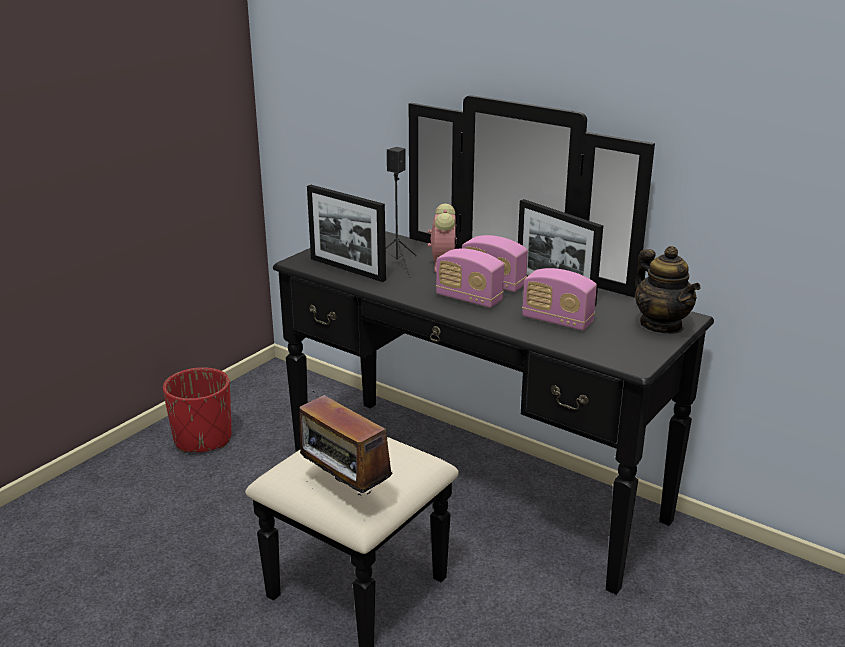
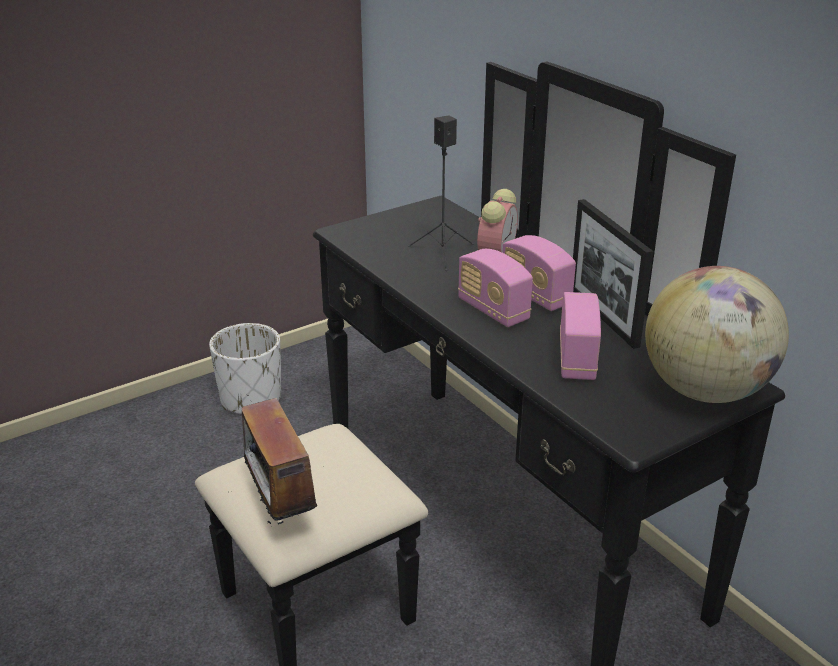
camera: 20 degrees right, 5 degrees up
(203, 439) = (251, 399): red planter -> white planter
(347, 269) = (385, 249): picture frame -> none
(557, 321) = (577, 359): radio -> radio turned 135 degrees counterclockwise
(661, 325) = (705, 390): teapot -> globe

